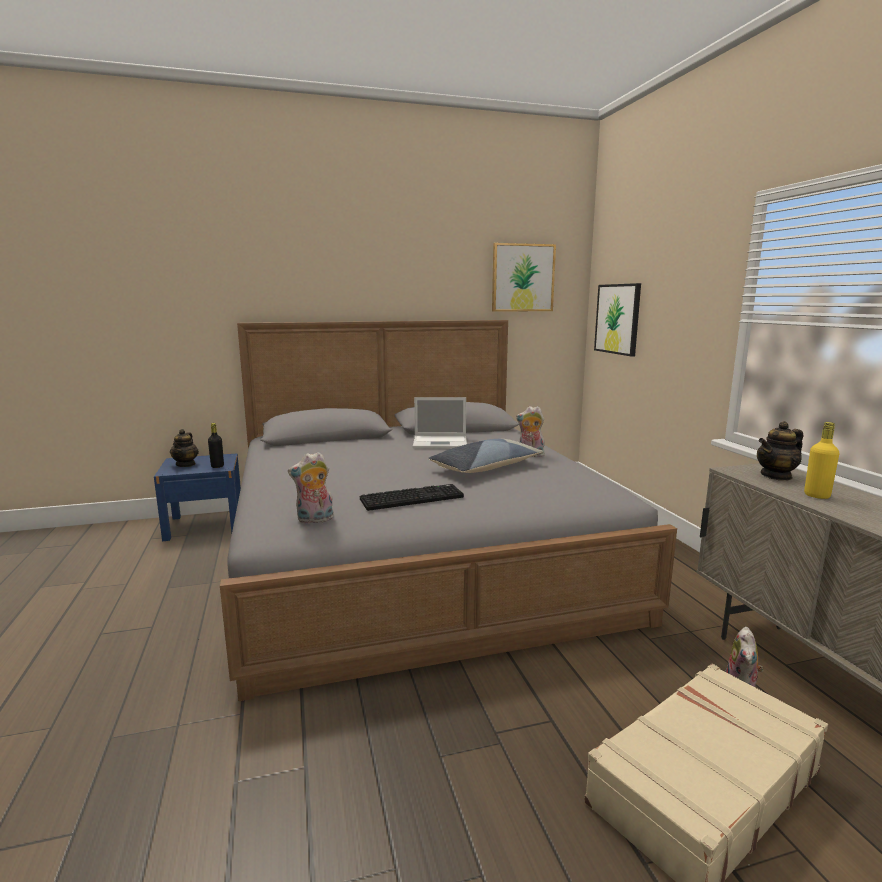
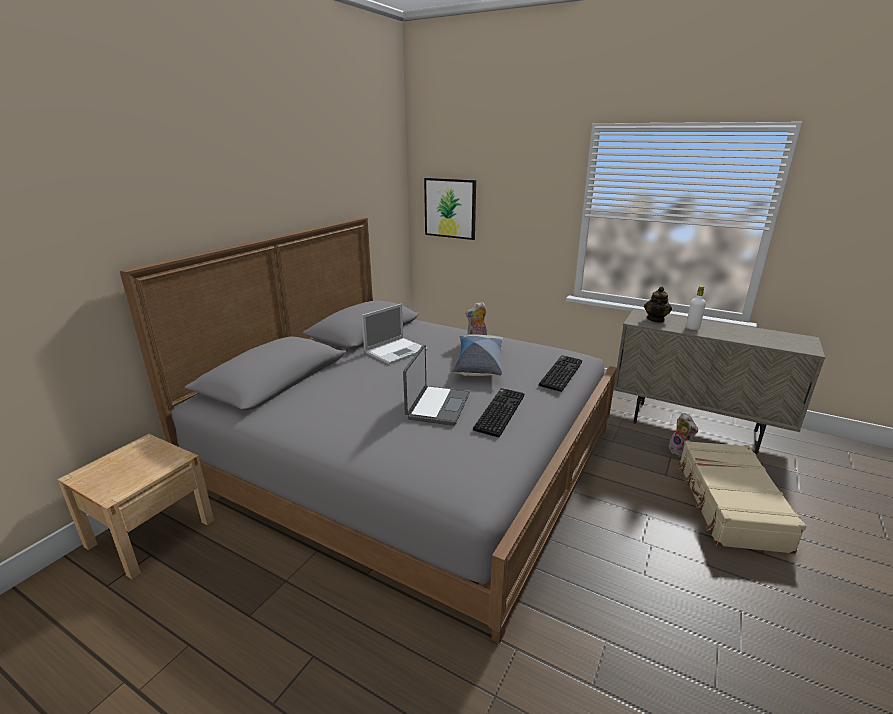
camera: 45 degrees left, 10 degrees up
(186, 464) = (115, 474): teapot -> none
(205, 525) = (151, 533): blue nightstand -> beige nightstand
(217, 466) = (166, 459): black bottle -> none
(314, 520) = (484, 465): plush toy -> none
(377, 479) = (437, 406): none -> laptop
(523, 278) = (368, 175): picture -> none
(549, 496) = (560, 373): none -> keyboard
(816, 495) = (692, 328): yellow bottle -> white bottle

